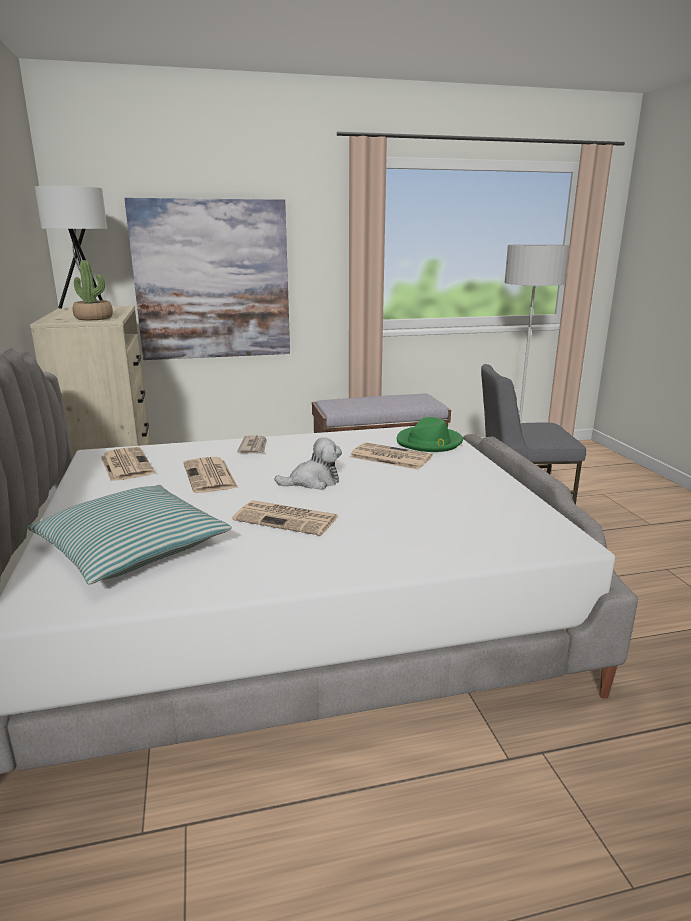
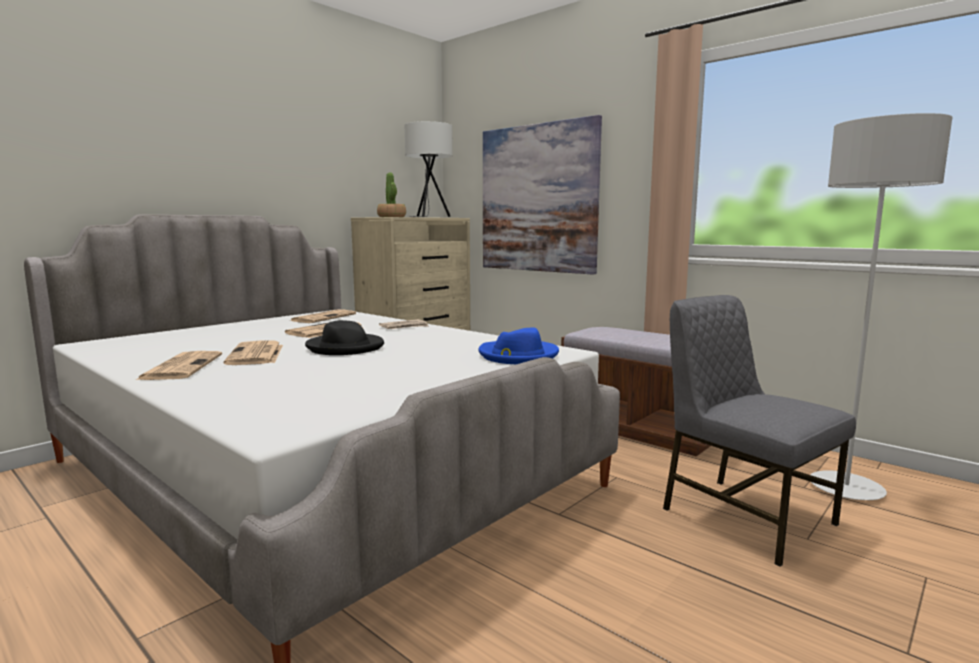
camera: 55 degrees right, 10 degrees down
(132, 548) = (178, 341): pillow -> none
(313, 482) = (345, 347): plush toy -> black hat
(389, 457) = (446, 353): newspaper -> newspaper (181, 367)
(429, 442) = (518, 356): green hat -> blue hat

